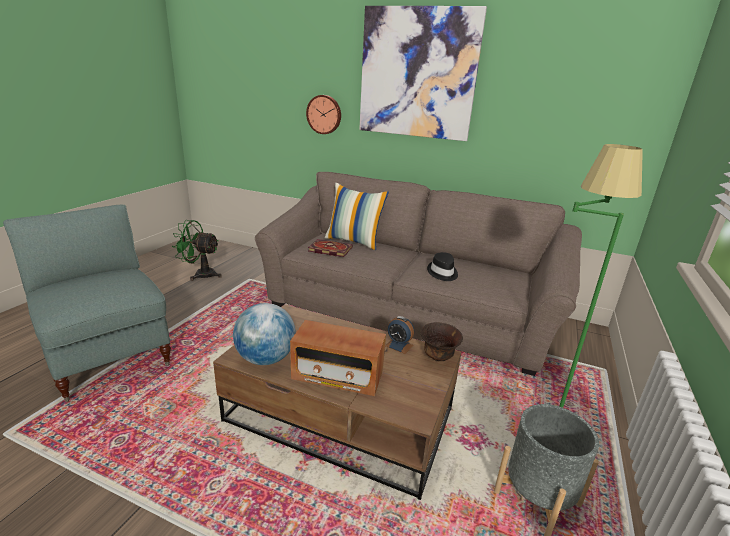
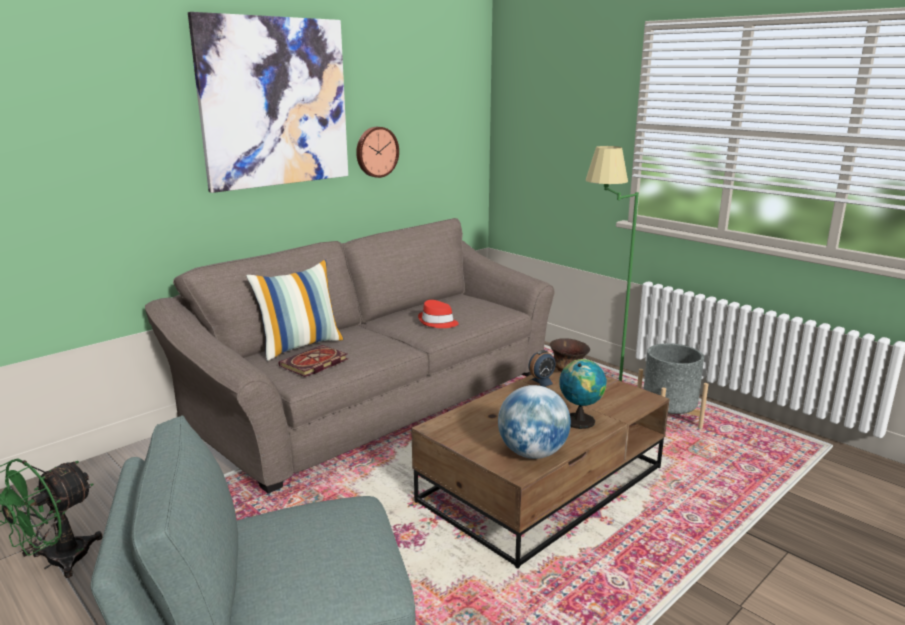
camera: 65 degrees left, 5 degrees down
(324, 114) = (140, 181): wall clock -> wall clock (376, 152)
(337, 376) = (580, 420): radio -> globe
(442, 273) = (437, 322): black hat -> red hat

